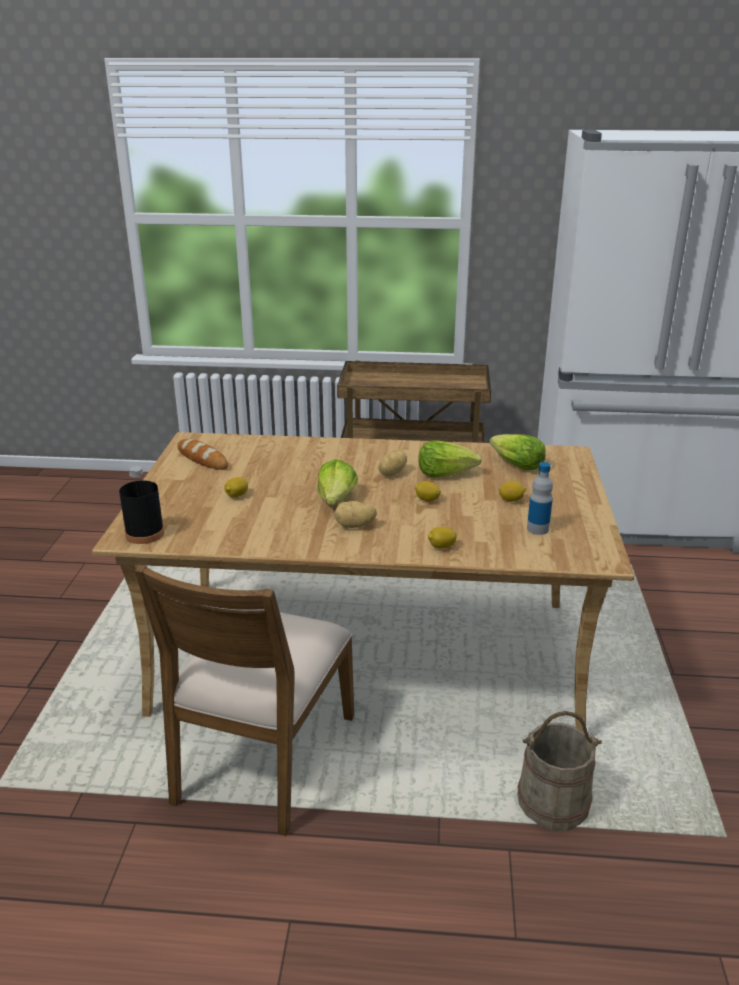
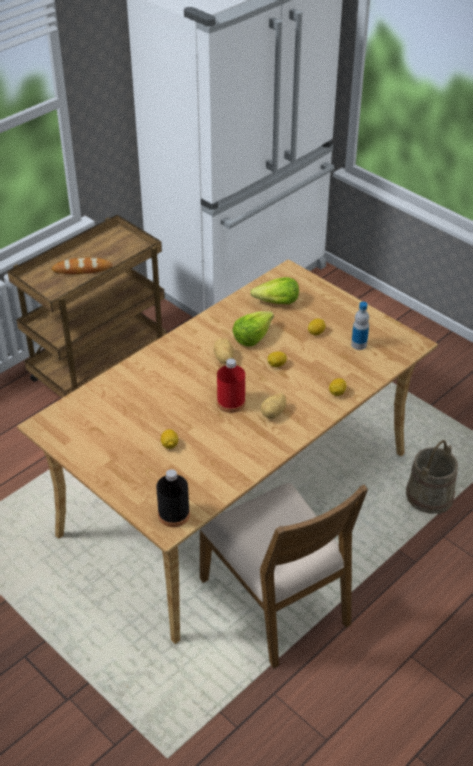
camera: 50 degrees left, 15 degrees up
(202, 458) = (86, 434): bread -> bread (82, 269)
(337, 500) = (231, 402): lettuce -> red bottle

